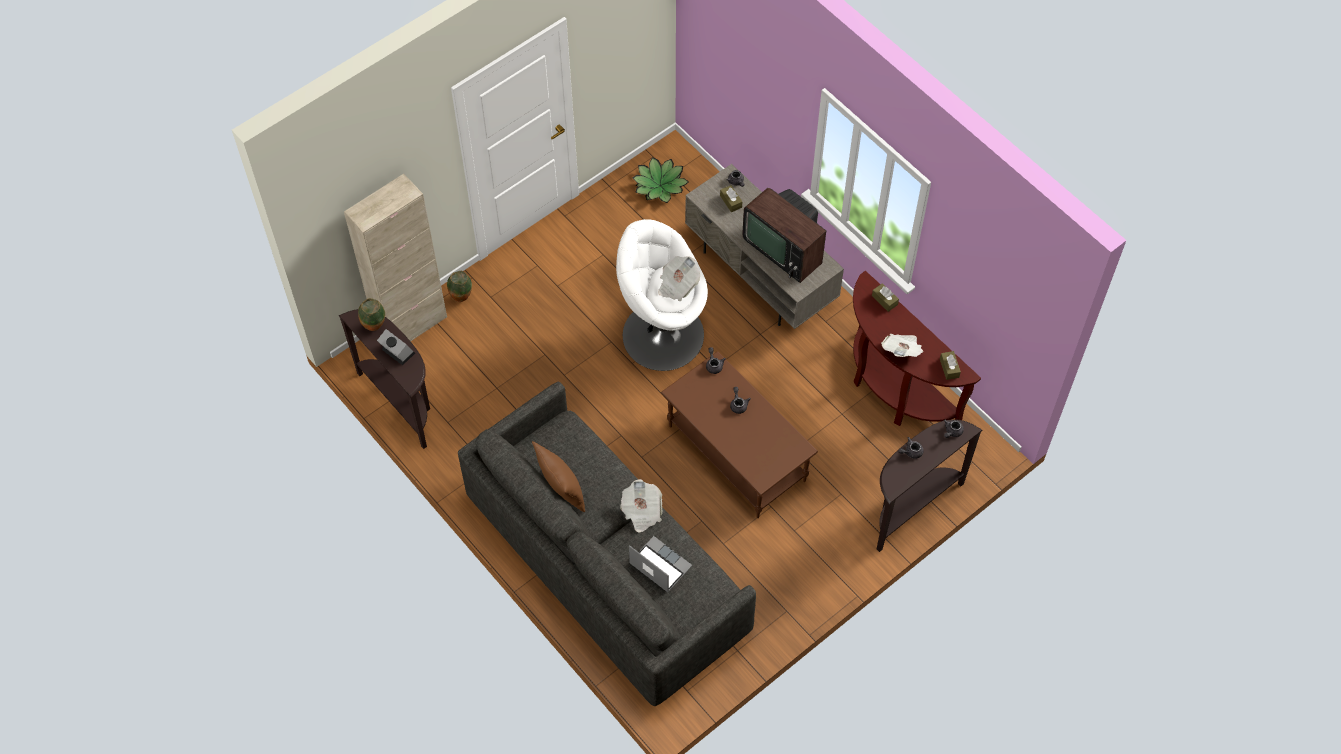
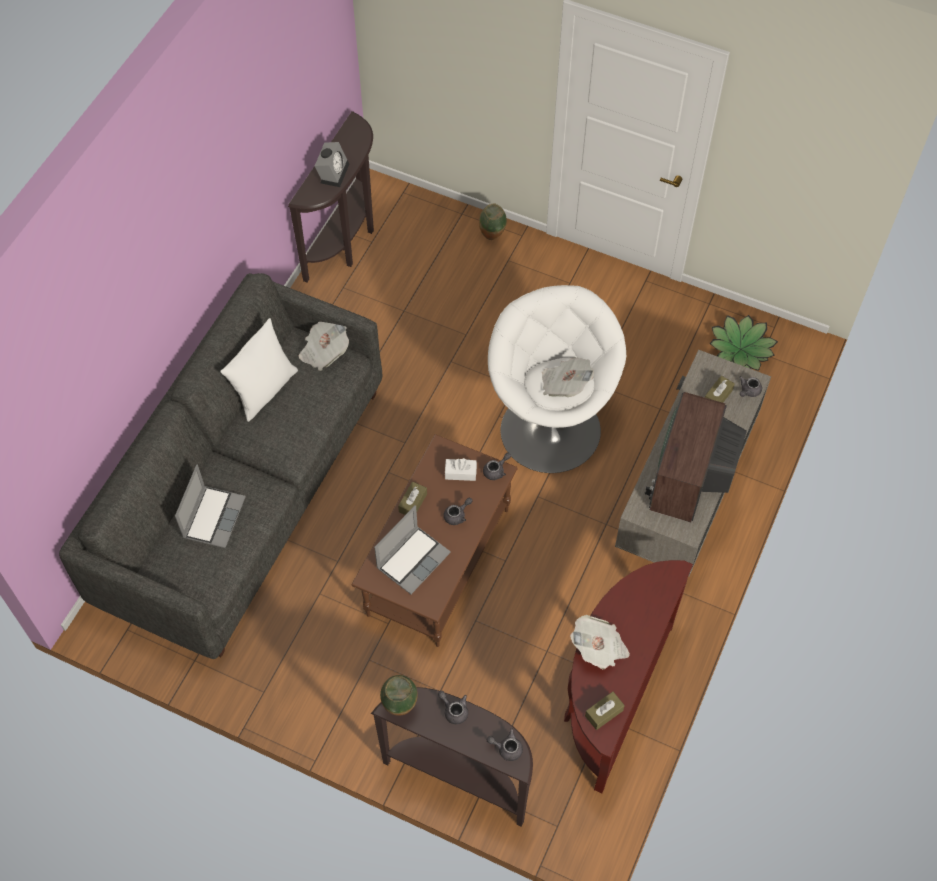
camera: 65 degrees right, 0 degrees up
(375, 327) = (353, 143): vase -> vase (400, 707)
(411, 325) = (437, 211): beige cabinet -> none
(561, 490) = (264, 390): brown pillow -> white pillow
(642, 511) = (274, 475): newspaper -> newspaper (324, 351)
(704, 388) = (460, 473): none -> white tissue box
(760, 447) = (413, 559): none -> laptop
(884, 300) = (661, 601): brown tissue box -> brown tissue box (413, 503)

